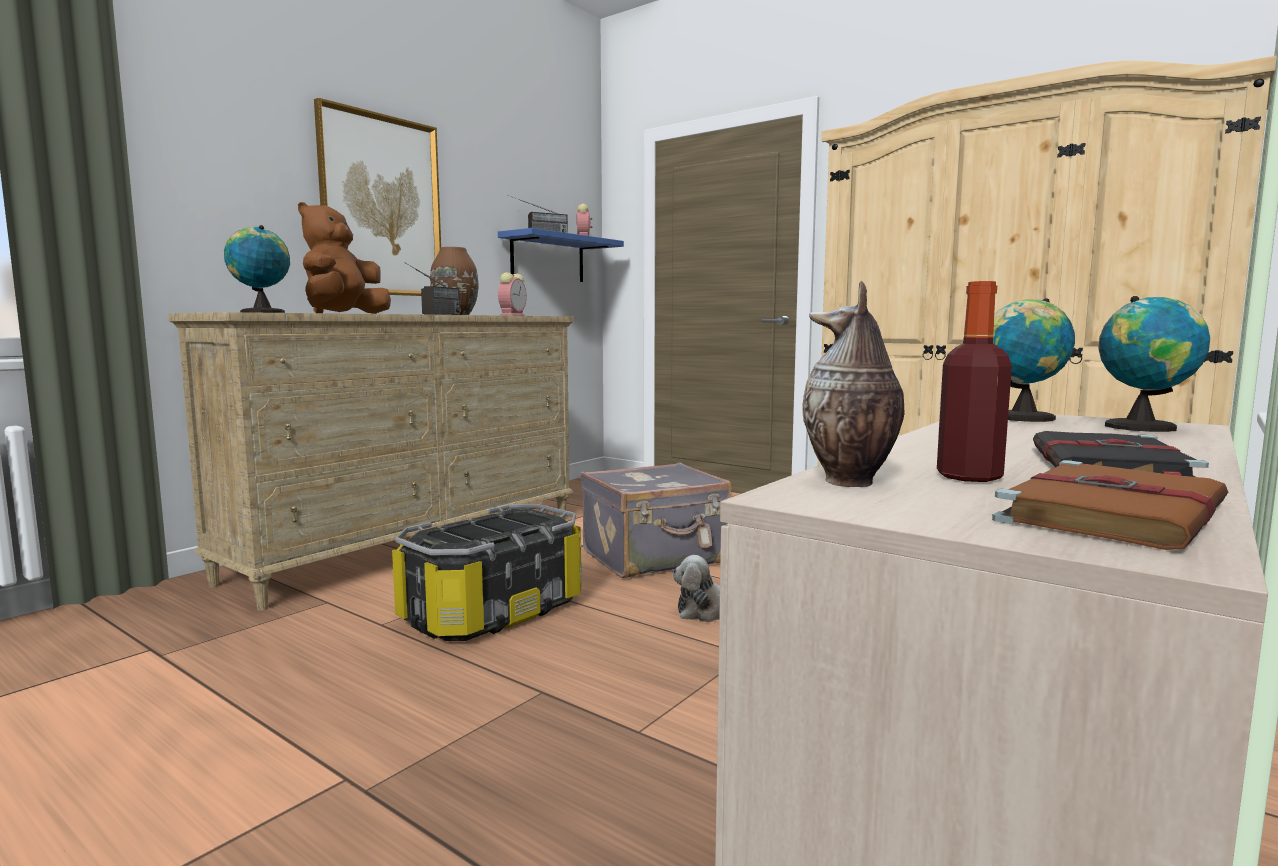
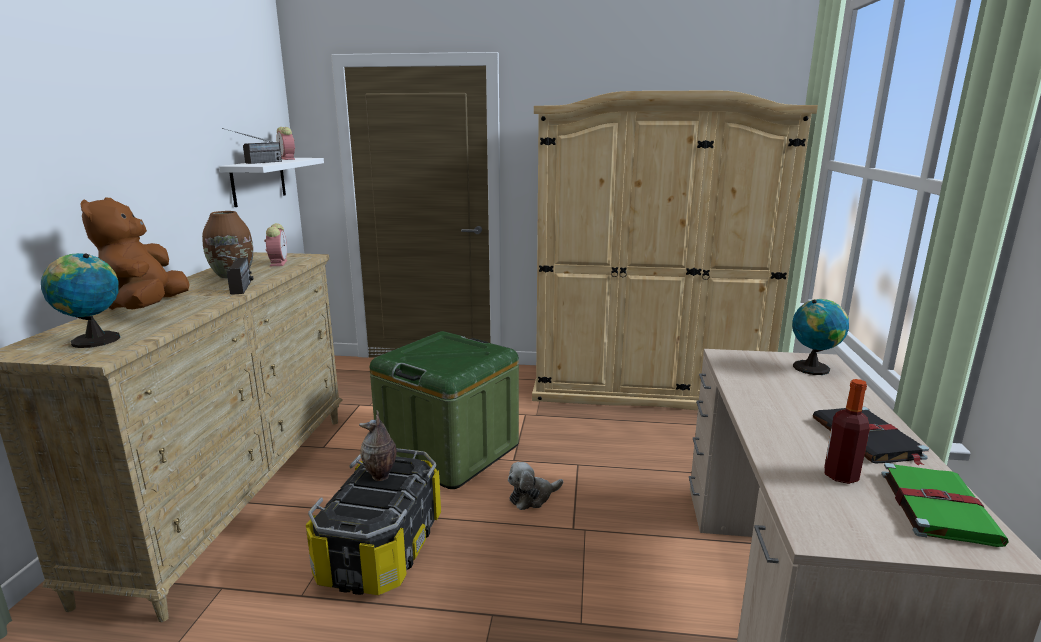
camera: 30 degrees left, 10 degrees up
(381, 206) = (122, 167): picture -> none
(547, 258) = (258, 181): blue shelf -> white shelf
(655, 557) = (449, 451): grey suitcase -> green storage box
(850, 482) = (809, 503): vase -> vase (381, 476)
(1020, 418) = (747, 363): globe -> none
(1113, 512) = (936, 506): brown book -> green book

